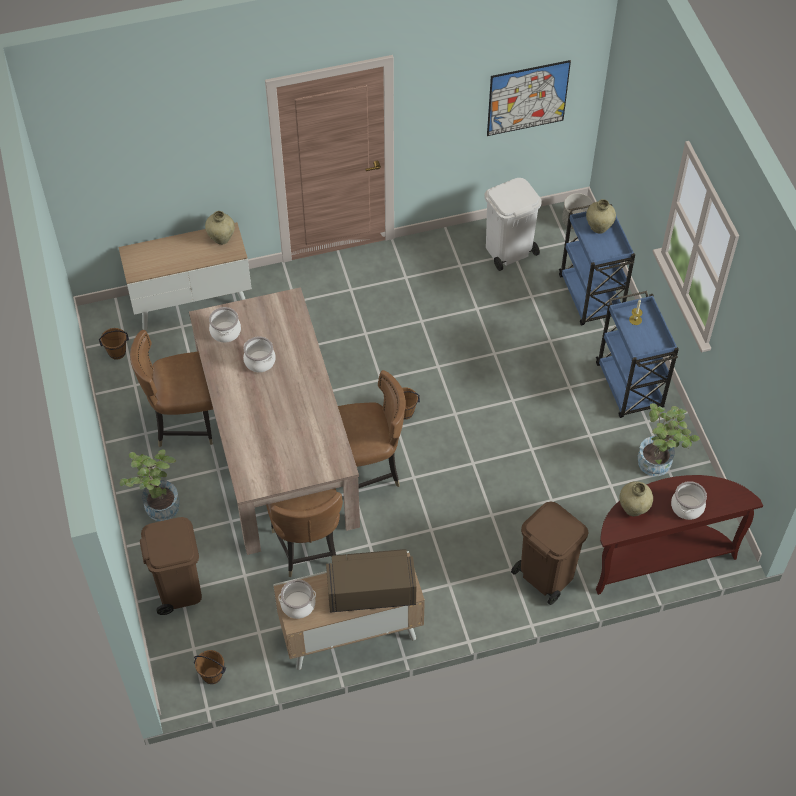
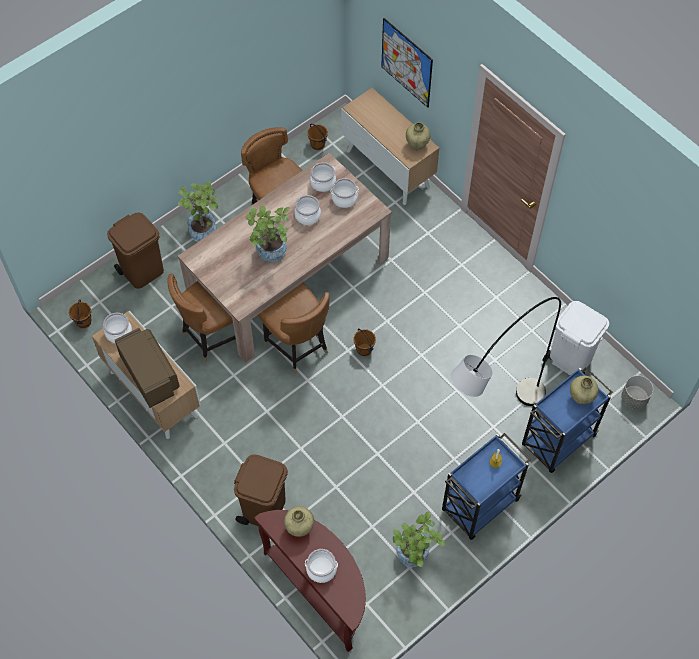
camera: 65 degrees right, 5 degrees up
(258, 320) = (344, 198): none -> cooking pot
(288, 413) = (270, 253): none -> potted plant
(527, 98) = (646, 271): picture -> picture (406, 63)
(547, 342) = (490, 425): none -> grey floor lamp

